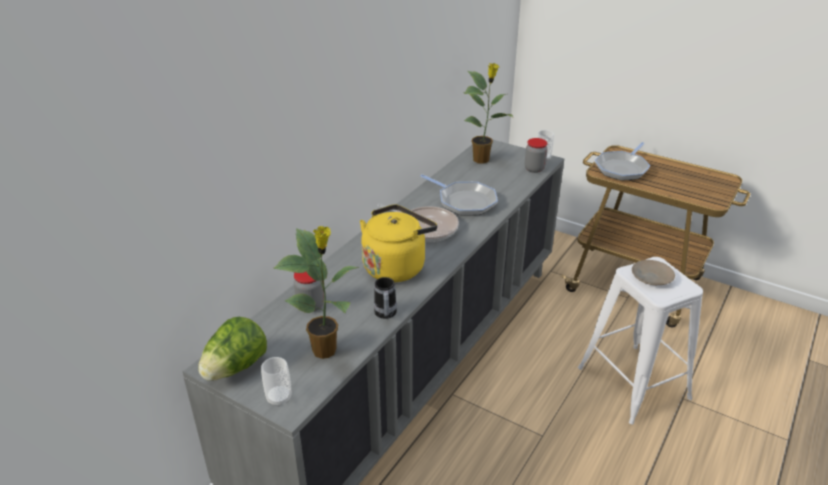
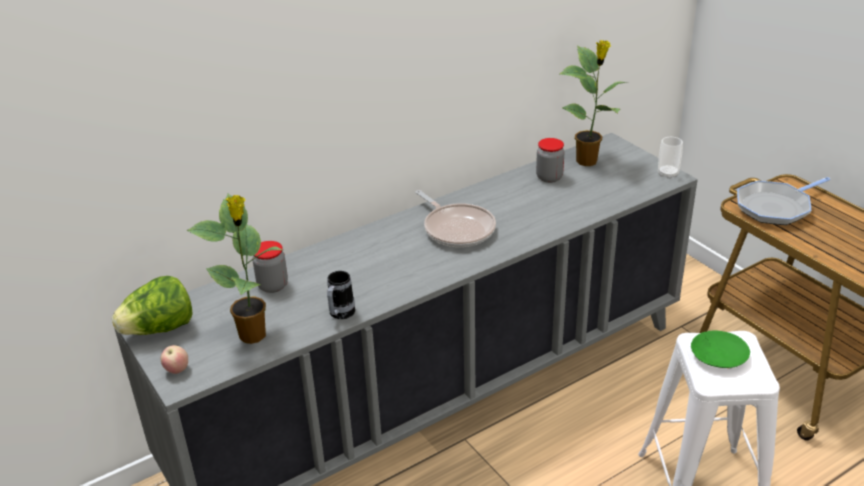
camera: 25 degrees right, 0 degrees up
(279, 398) = (177, 370): cup -> apple
(396, 266) = (391, 265): yellow kettle -> none
(464, 201) = (526, 208): frying pan -> none
(534, 169) = (646, 185): jar -> jar (549, 177)
(651, 277) = (718, 355): beige plate -> green plate

